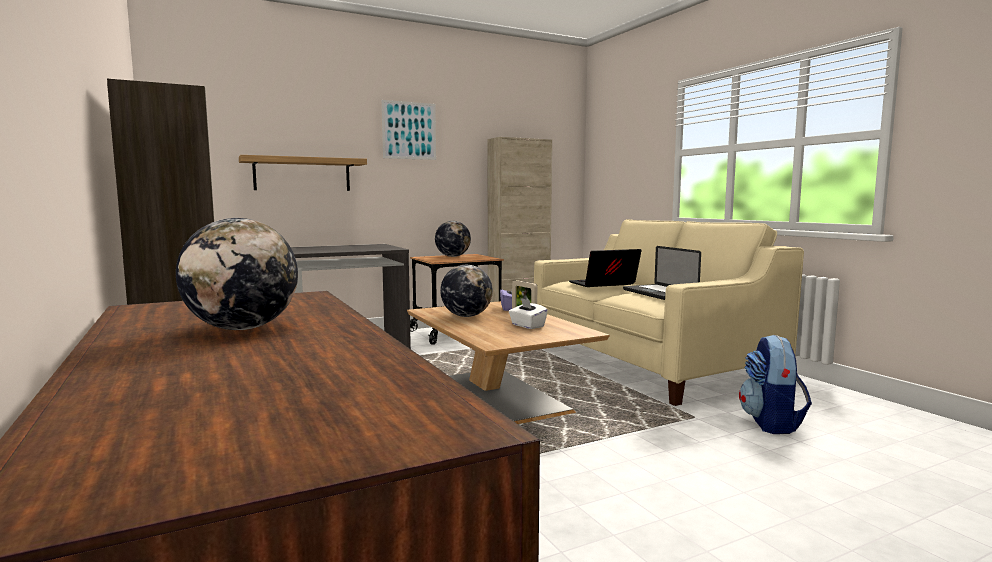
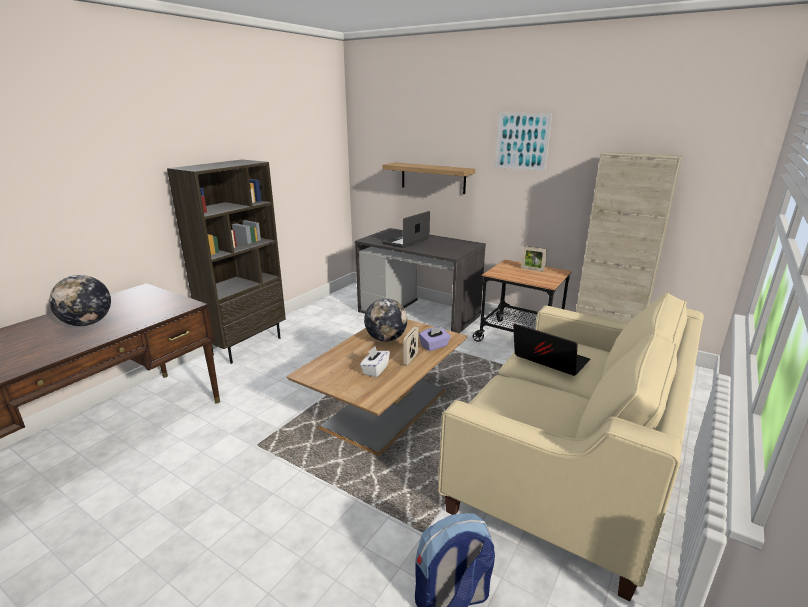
camera: 60 degrees right, 15 degrees up
(452, 256) = (532, 269): globe -> picture frame
(659, 293) = (531, 402): laptop -> laptop (406, 241)

